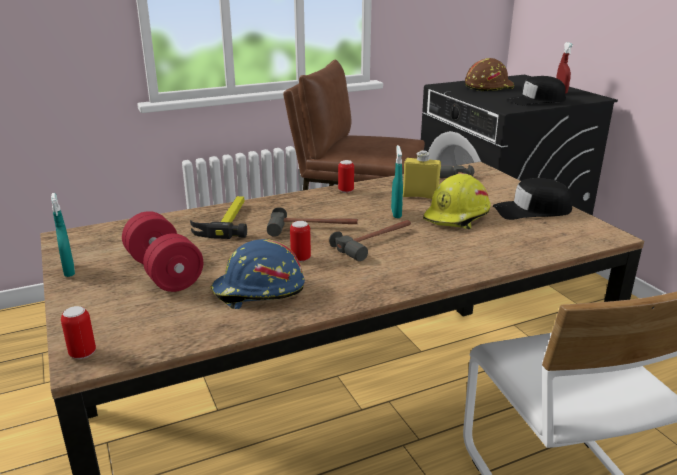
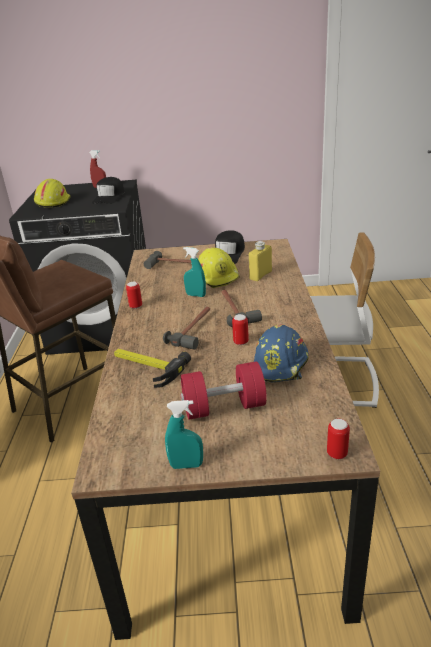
camera: 65 degrees left, 5 degrees up
(420, 196) = (174, 281): yellow bottle -> yellow bottle (260, 275)
(488, 87) = (52, 202): brown hard hat -> yellow hard hat

